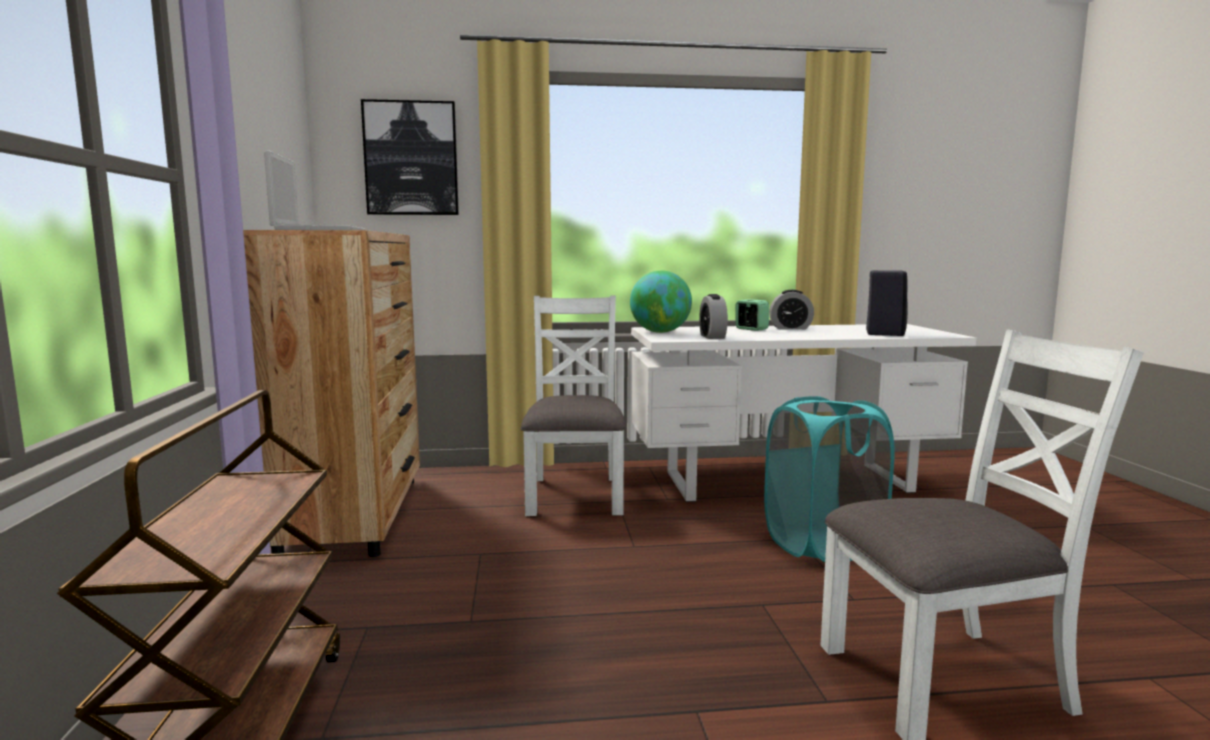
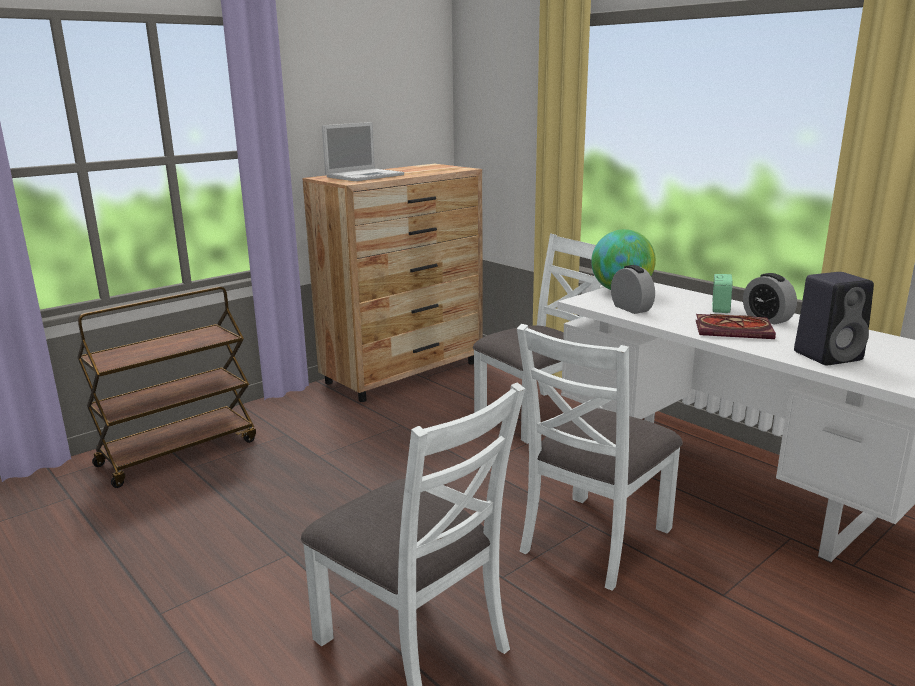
camera: 55 degrees right, 10 degrees up
(411, 159) = (506, 100): picture -> none
(712, 337) = (631, 308): alarm clock -> alarm clock turned 105 degrees clockwise
(805, 334) = (735, 330): none -> book
(822, 544) = (594, 539): turquoise laundry basket -> white chair

